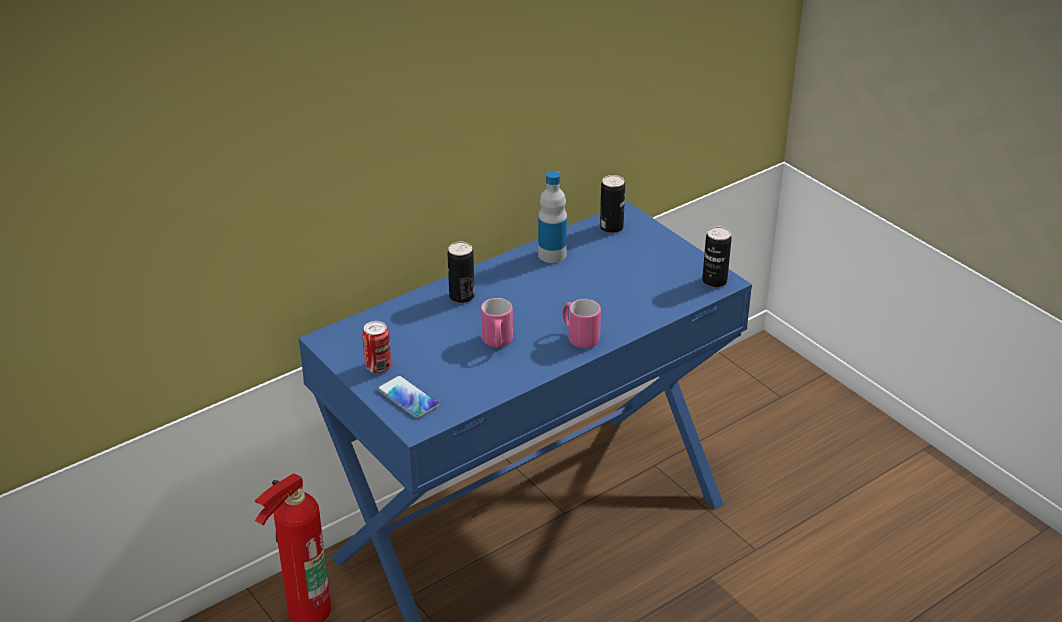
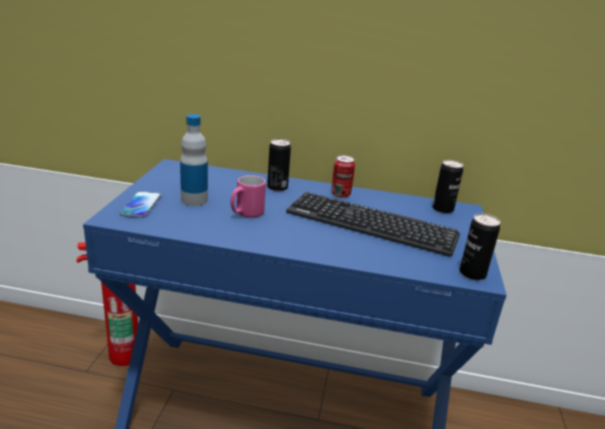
camera: 45 degrees right, 10 degrees down
(378, 367) = (163, 186): can -> can (340, 194)
(552, 254) = (373, 200): bottle -> bottle (194, 200)
(579, 337) = (300, 241): pink mug -> none
(593, 283) = (371, 224): none -> keyboard

